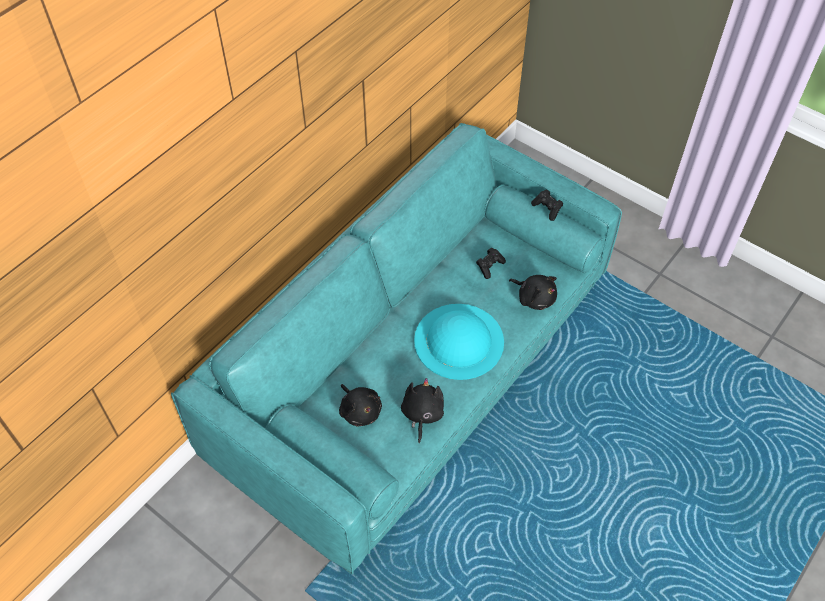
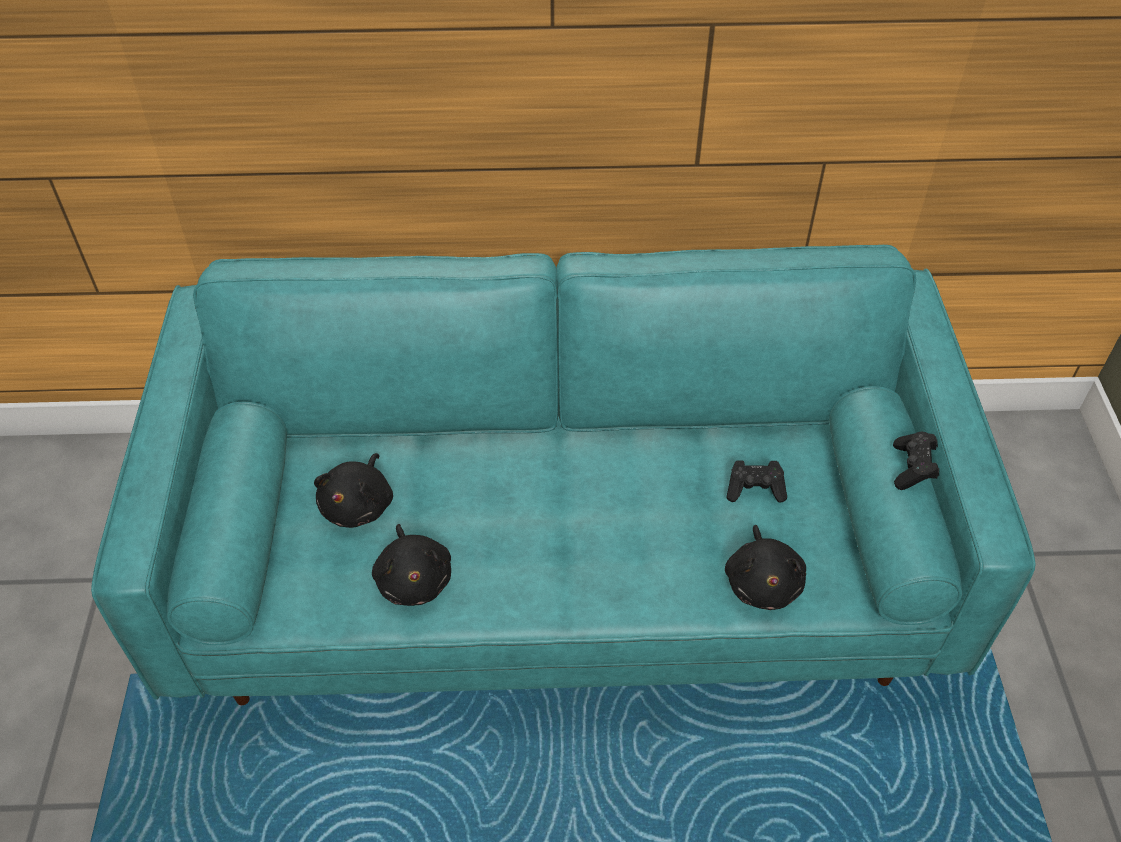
camera: 50 degrees right, 5 degrees down
(422, 414) = (414, 579): black plush toy -> black plush toy turned 105 degrees clockwise
(459, 340) = (583, 538): turquoise hat -> none

